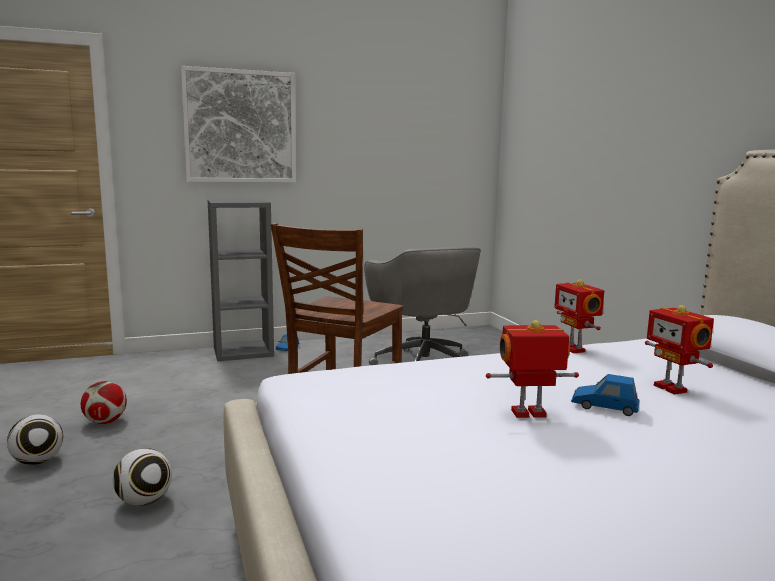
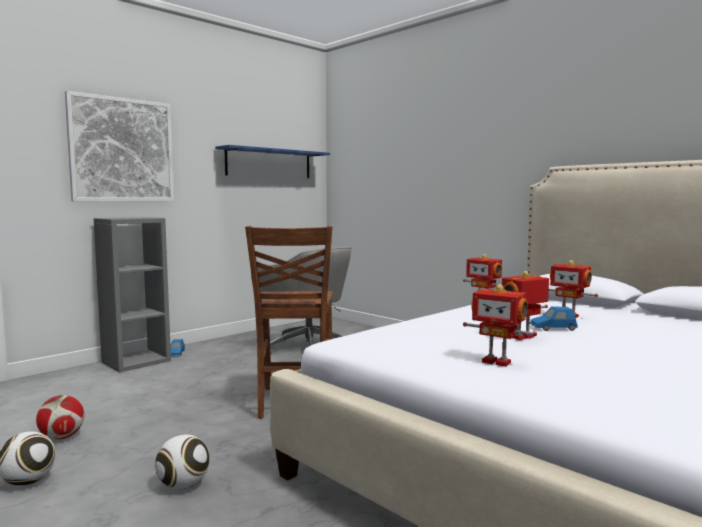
camera: 25 degrees left, 5 degrees down
(419, 138) = (269, 163): none -> blue shelf
(425, 447) = (497, 362): none -> toy robot

